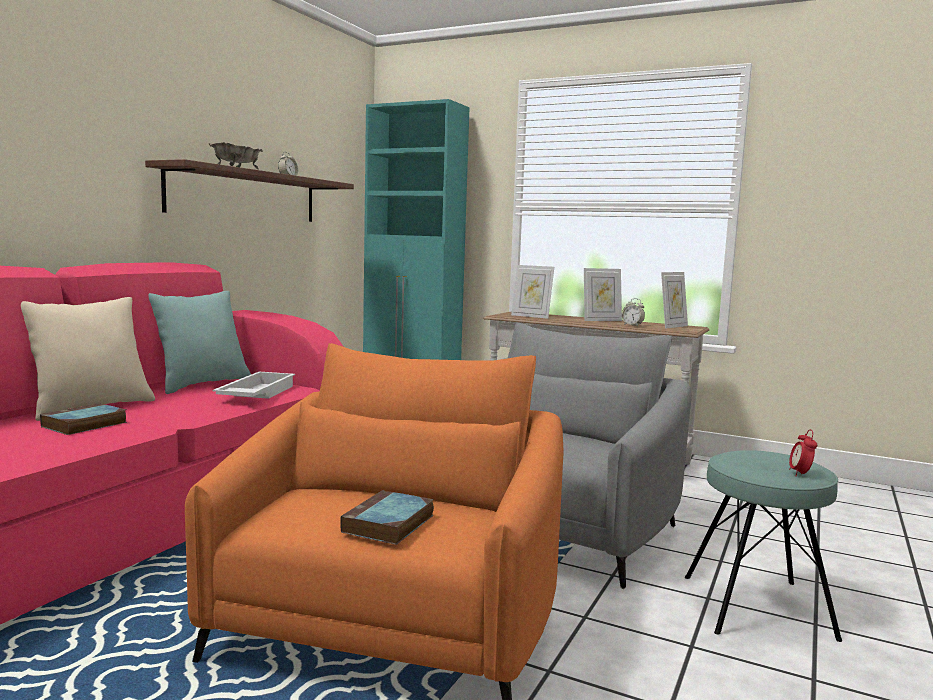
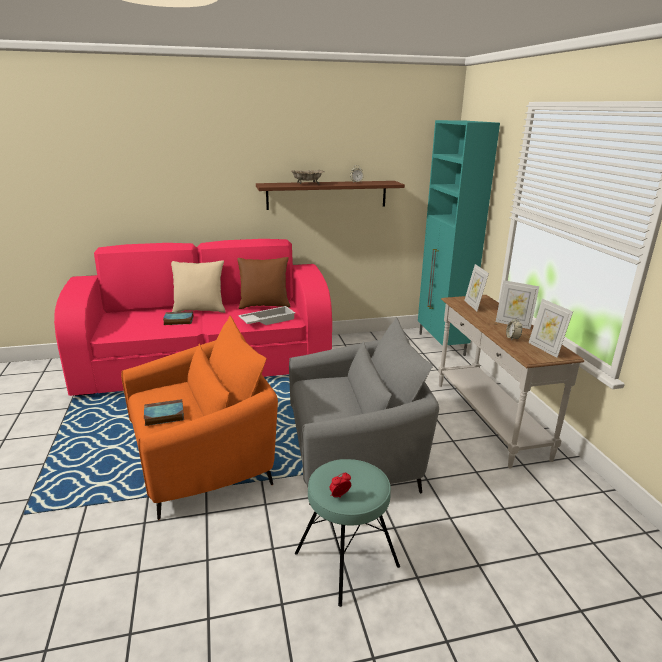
camera: 50 degrees right, 15 degrees up
(201, 384) = (264, 305): turquoise pillow -> brown pillow
(672, 326) = (545, 349): picture frame -> picture frame turned 60 degrees clockwise

